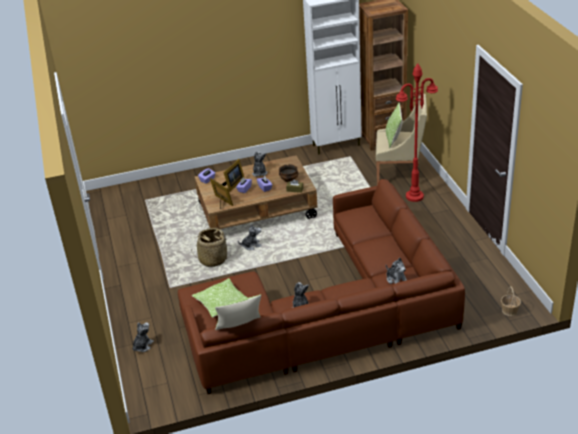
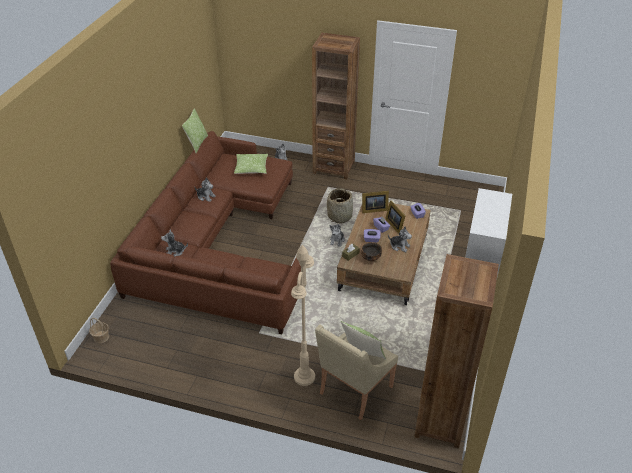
camera: 120 degrees right, 5 degrees up
(129, 299) = (333, 168): none -> brown bookcase
(414, 196) = (304, 377): red floor lamp -> beige floor lamp

